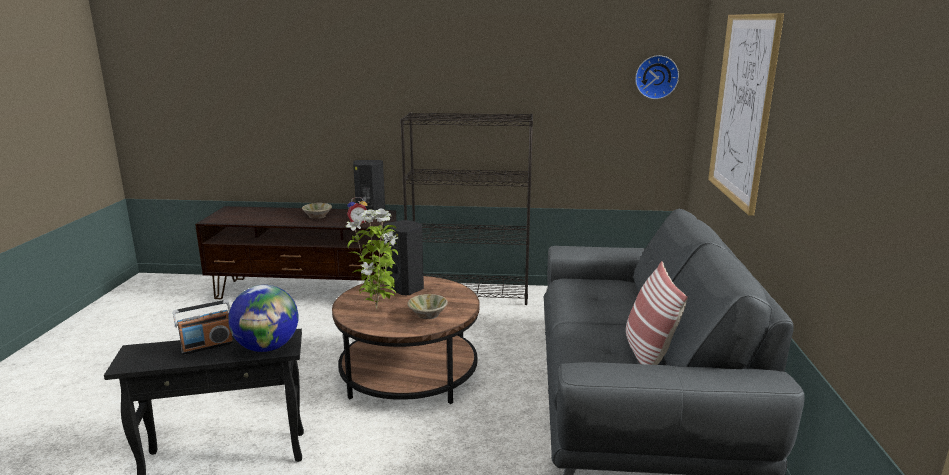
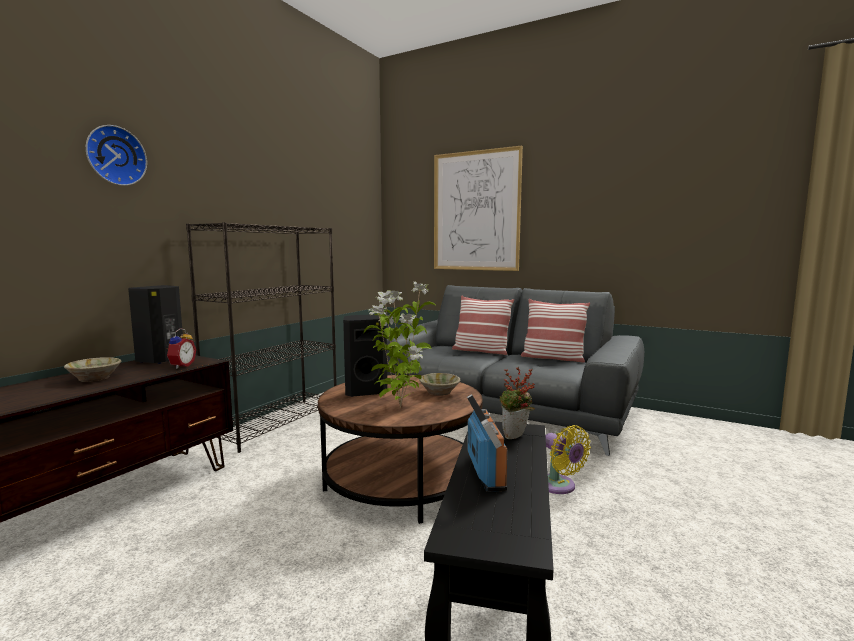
camera: 65 degrees left, 10 degrees down
(267, 347) = (516, 437): globe -> potted plant
(452, 458) = (559, 486): none -> yellow fan
(626, 306) = (481, 351): none -> pillow
(656, 77) = (362, 203): wall clock -> wall clock (115, 156)

